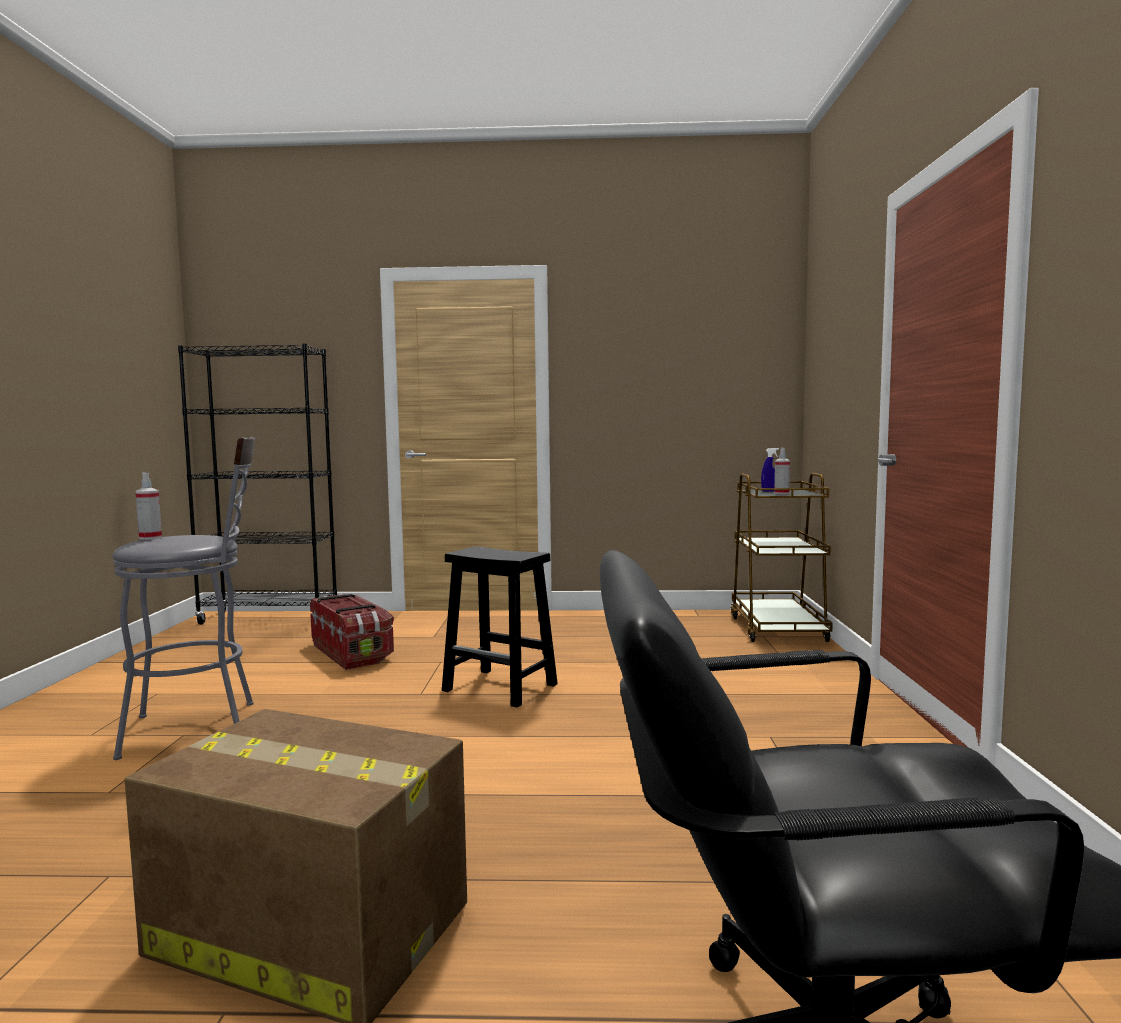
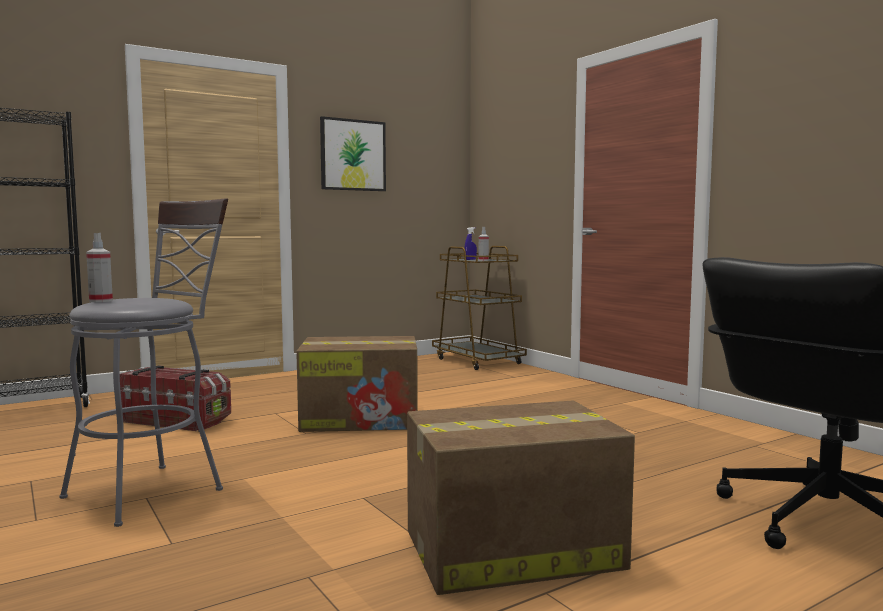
camera: 35 degrees left, 0 degrees up
(501, 687) = (362, 419): black stool -> cardboard box
(628, 361) = (353, 155): none -> picture

